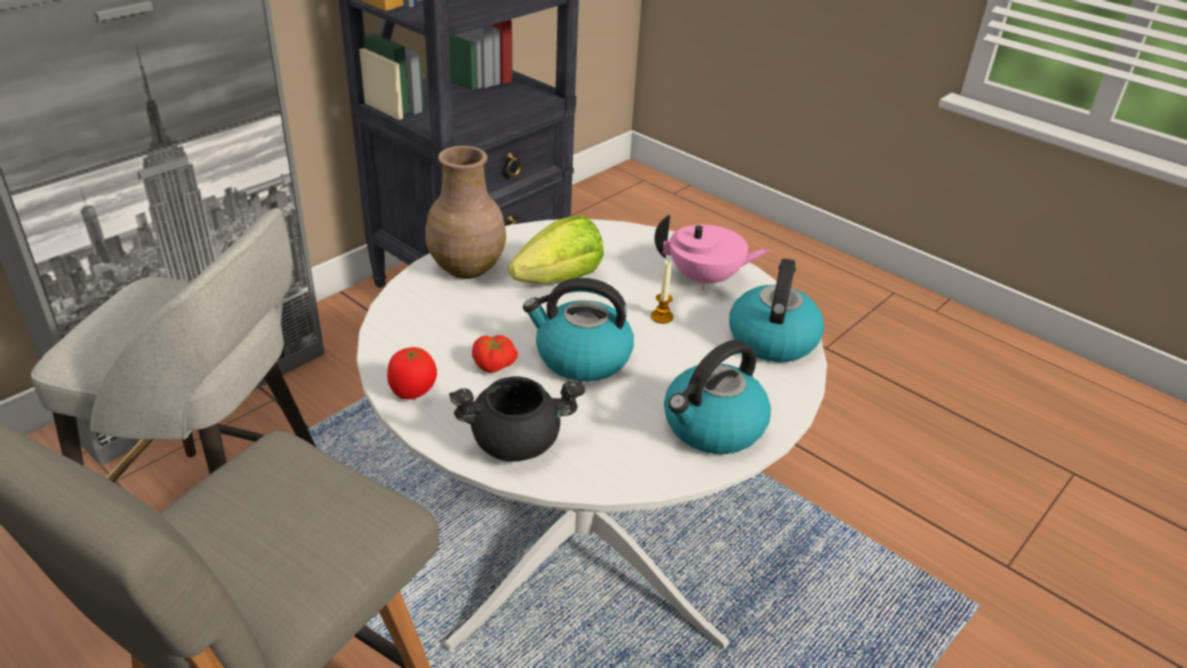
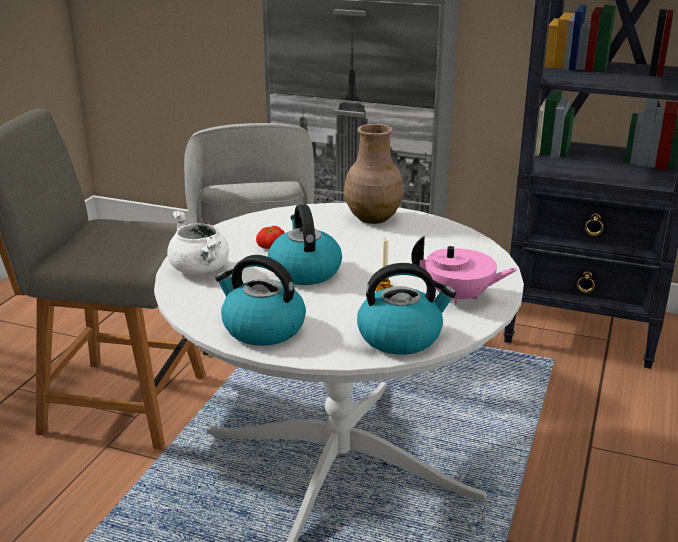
camera: 70 degrees right, 10 degrees down
(412, 391) = (227, 233): tomato -> none
(516, 441) = (201, 269): black cooking pot -> white cooking pot
(560, 279) = (393, 247): lettuce -> none
(705, 279) = (459, 297): pink teapot -> pink teapot turned 60 degrees counterclockwise

